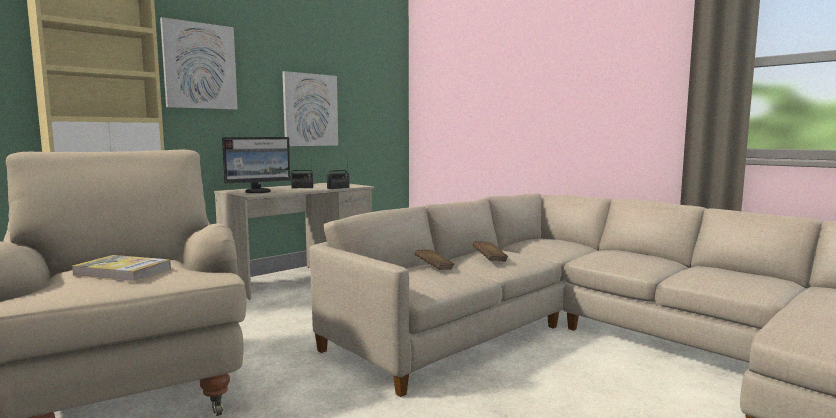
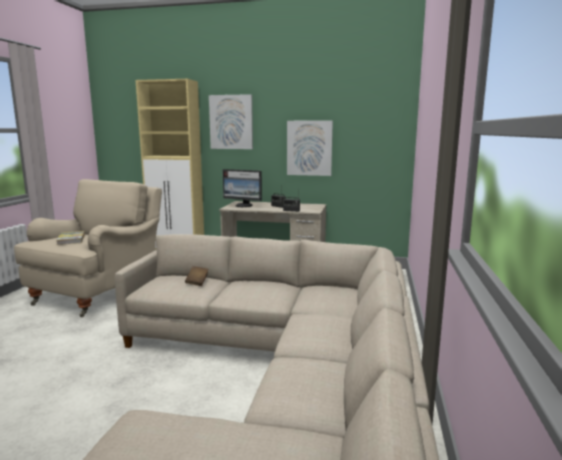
camera: 55 degrees right, 5 degrees up
(489, 259) = (241, 289): brown book -> none

